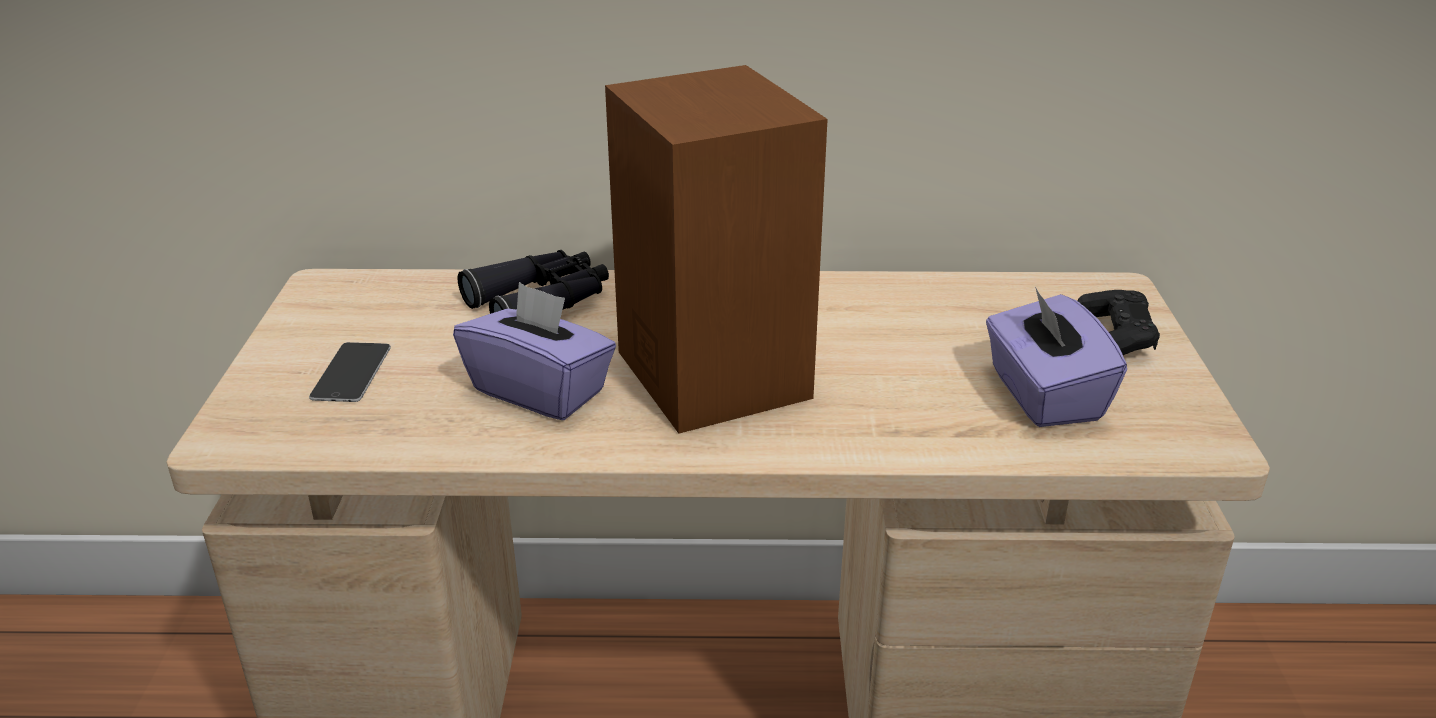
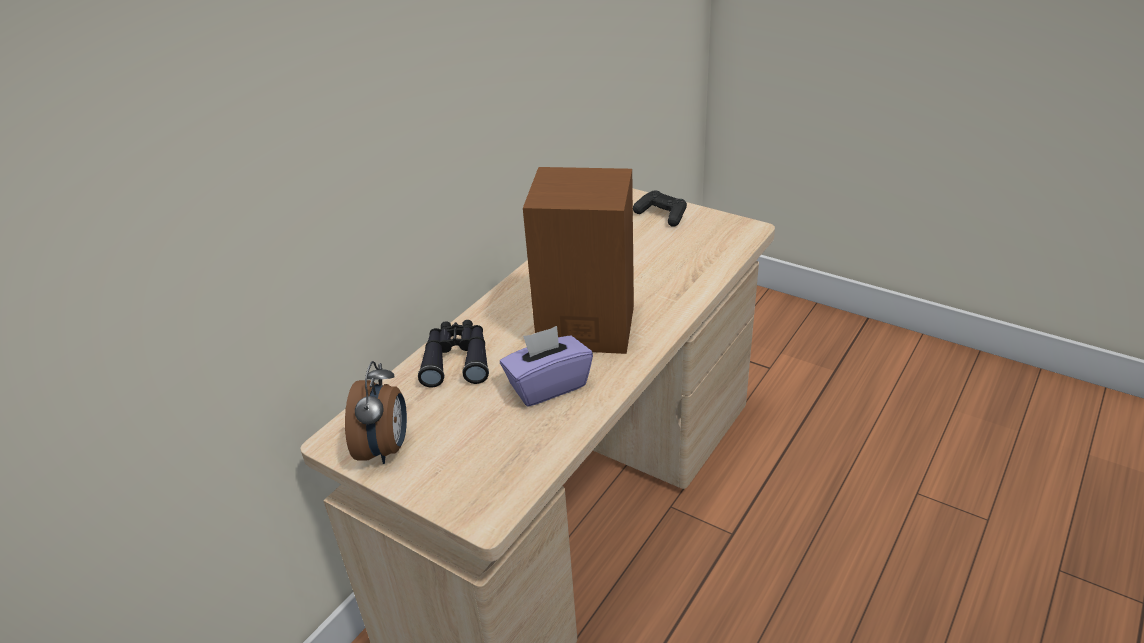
camera: 55 degrees left, 5 degrees up
(326, 321) = (385, 448): none -> alarm clock
(351, 372) = (459, 451): phone -> none
(1043, 395) = (685, 249): purple tissue box -> none

